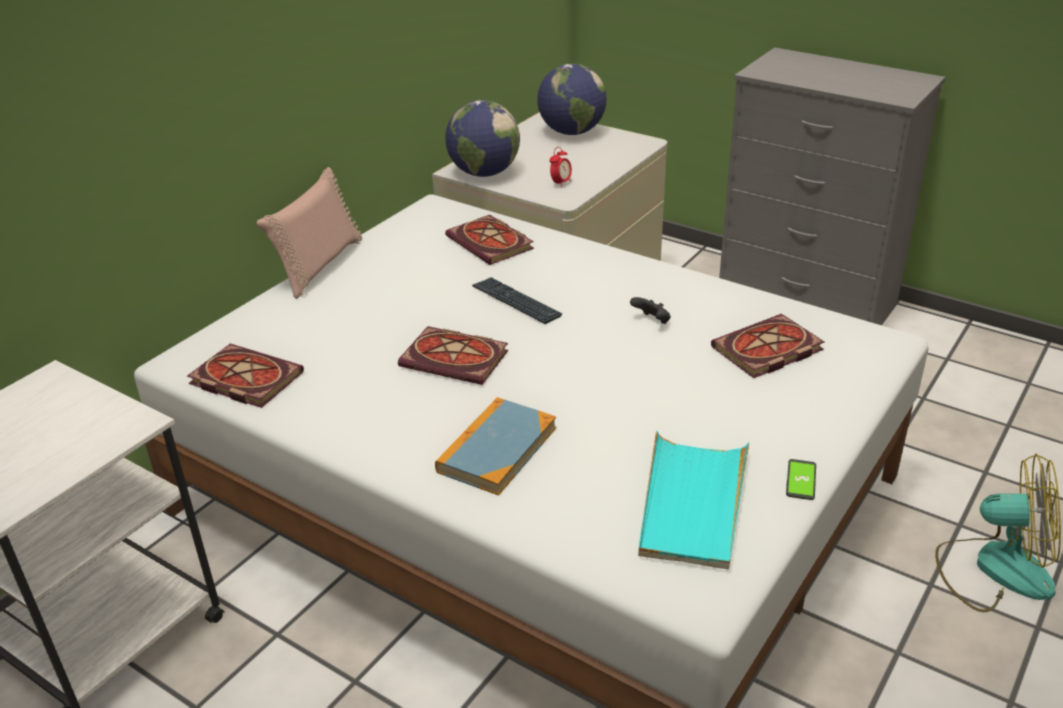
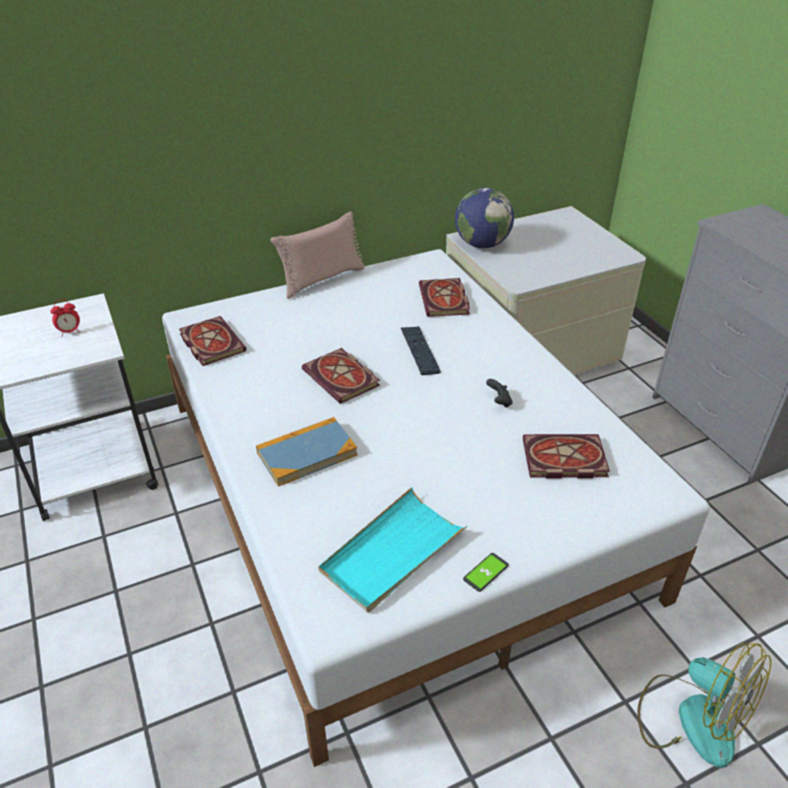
camera: 30 degrees right, 5 degrees up
(561, 183) = (528, 269): alarm clock -> alarm clock (70, 332)
(571, 132) = (577, 230): globe -> none

